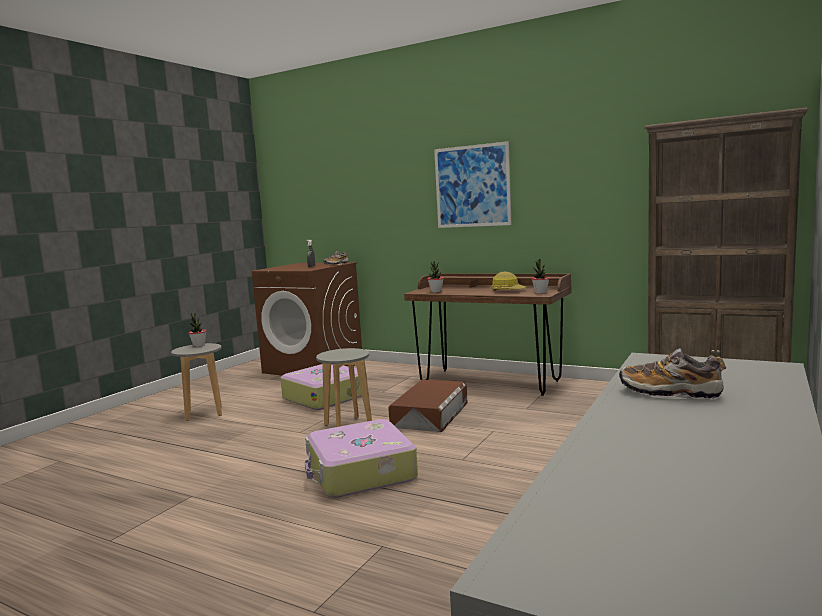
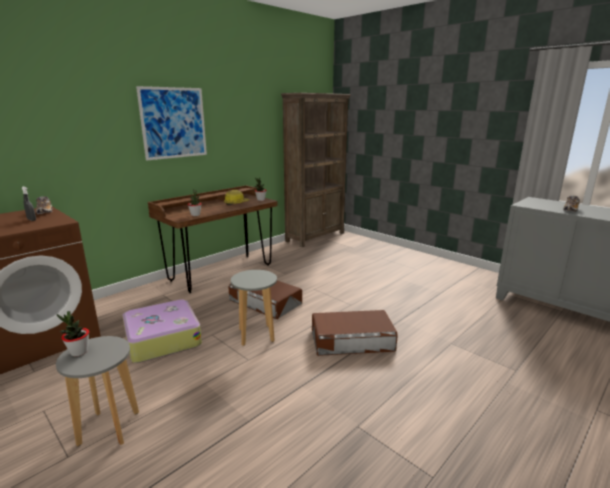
camera: 75 degrees left, 10 degrees up
(360, 473) = (352, 339): suitcase -> brown storage box

